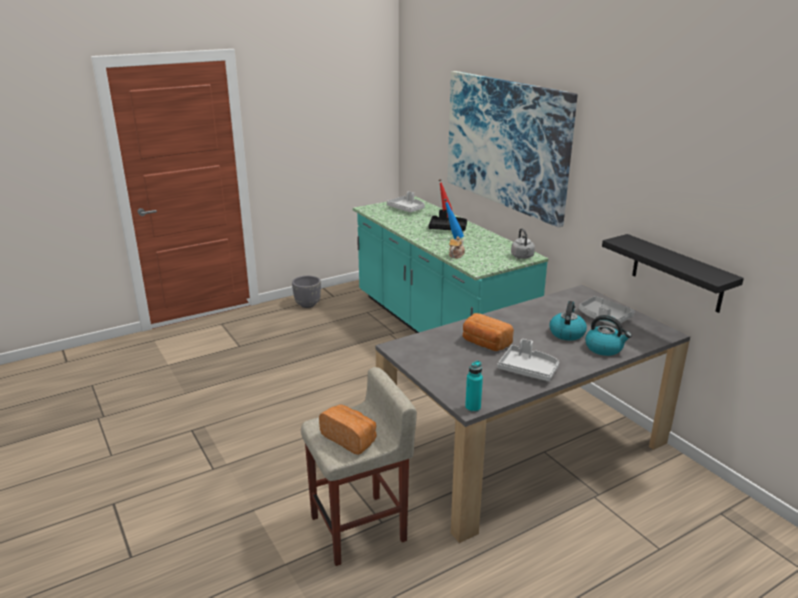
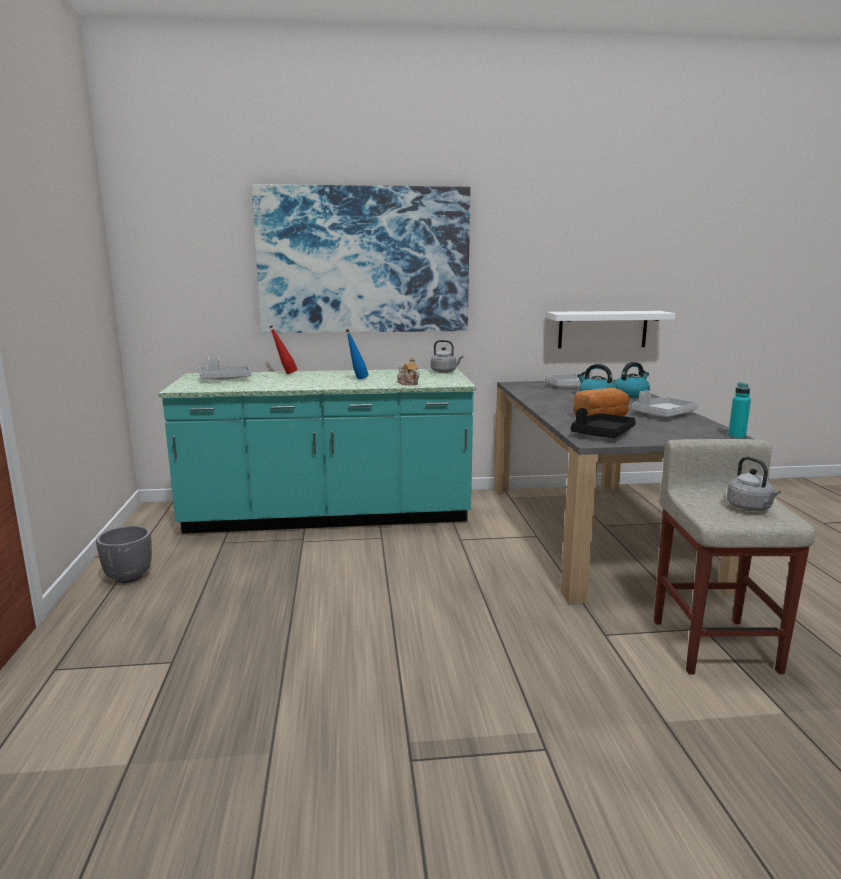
camera: 65 degrees left, 10 degrees down
(350, 439) = (750, 508): bread -> grey kettle
(447, 228) = (323, 377): black tray -> black tray (602, 434)
(677, 273) = (602, 329): black shelf -> white shelf

